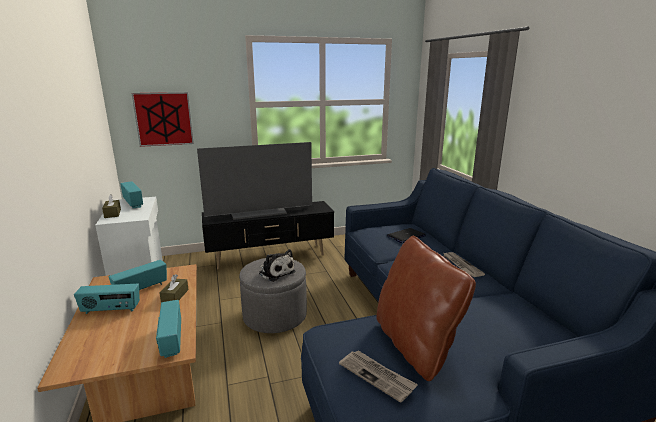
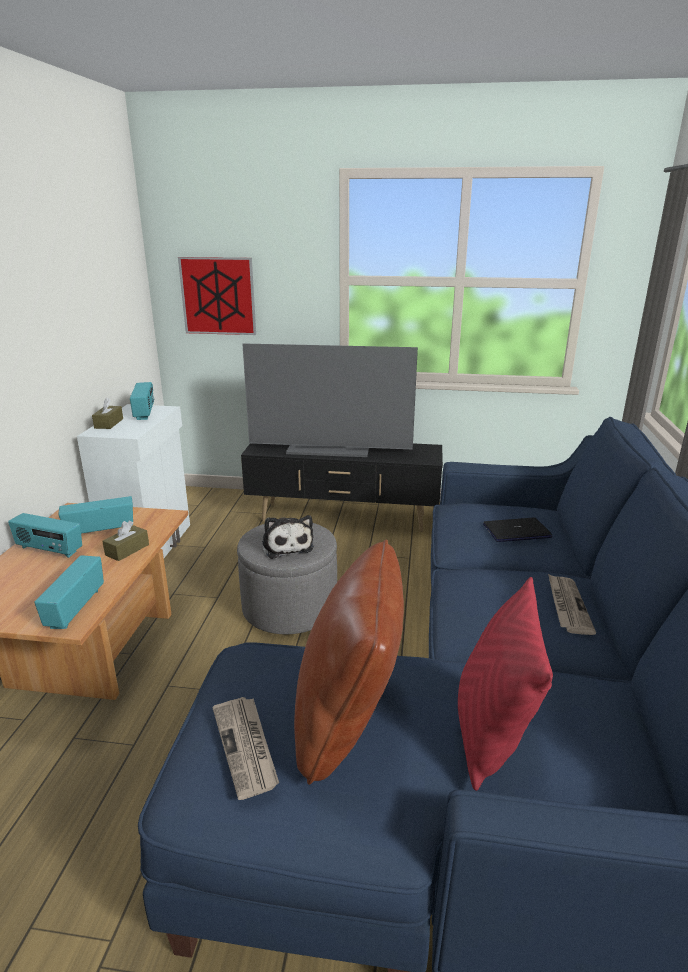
camera: 25 degrees right, 5 degrees up
(484, 329) = (491, 732): none -> red pillow

